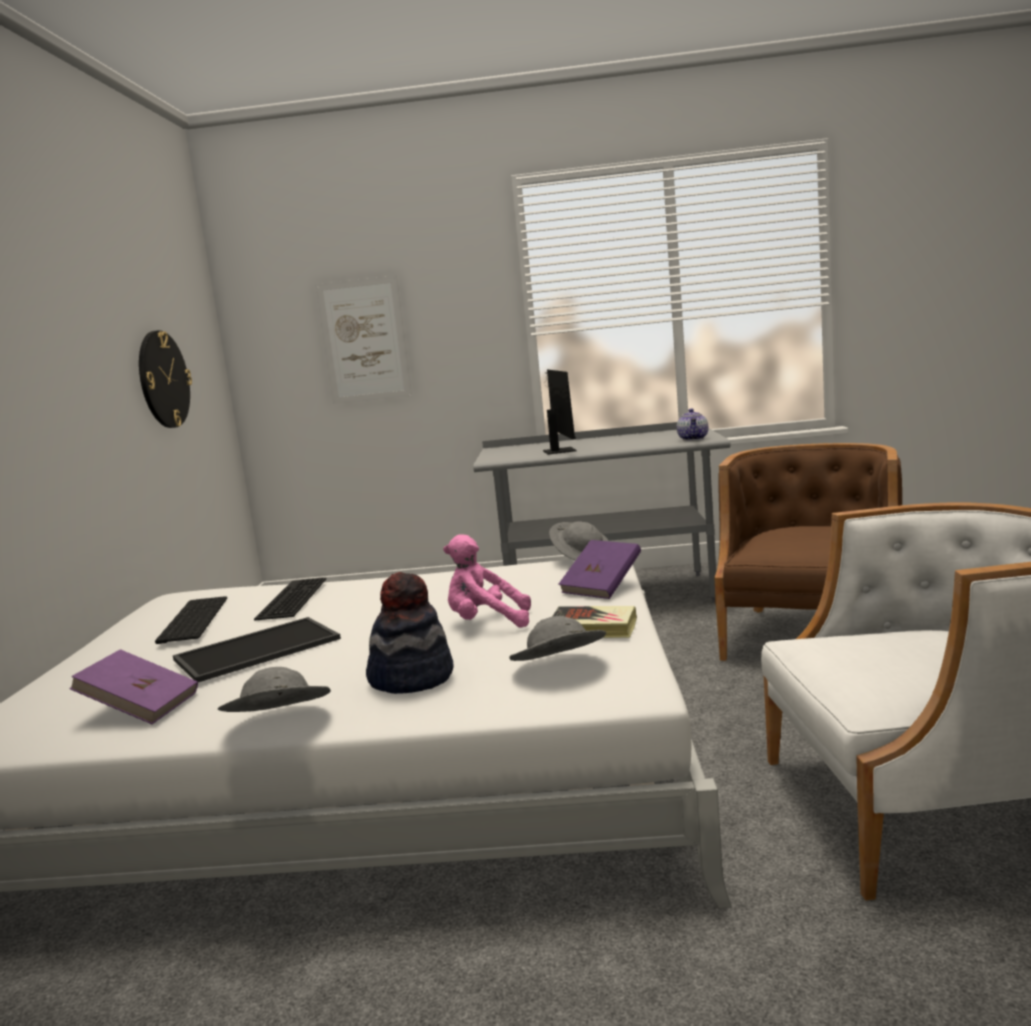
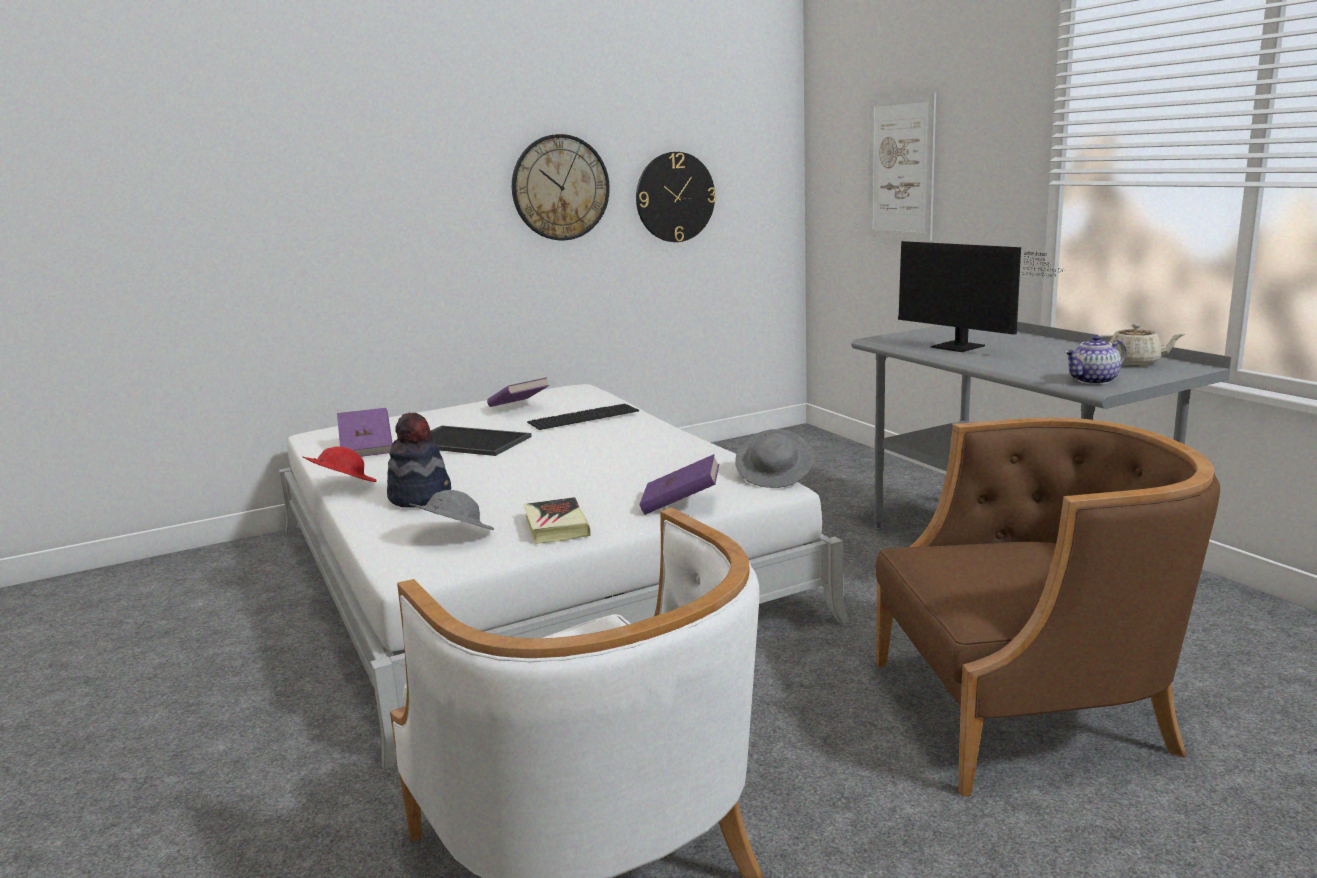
camera: 60 degrees right, 5 degrees up
(87, 365) = (560, 187): none -> wall clock
(191, 619) = (519, 407): keyboard -> purple book
(278, 724) = (342, 486): grey hat -> red hat
(486, 623) = (555, 488): pink plush toy -> none
(560, 450) = (962, 348): monitor -> monitor turned 90 degrees clockwise
(667, 433) = (1134, 363): none -> beige teapot

